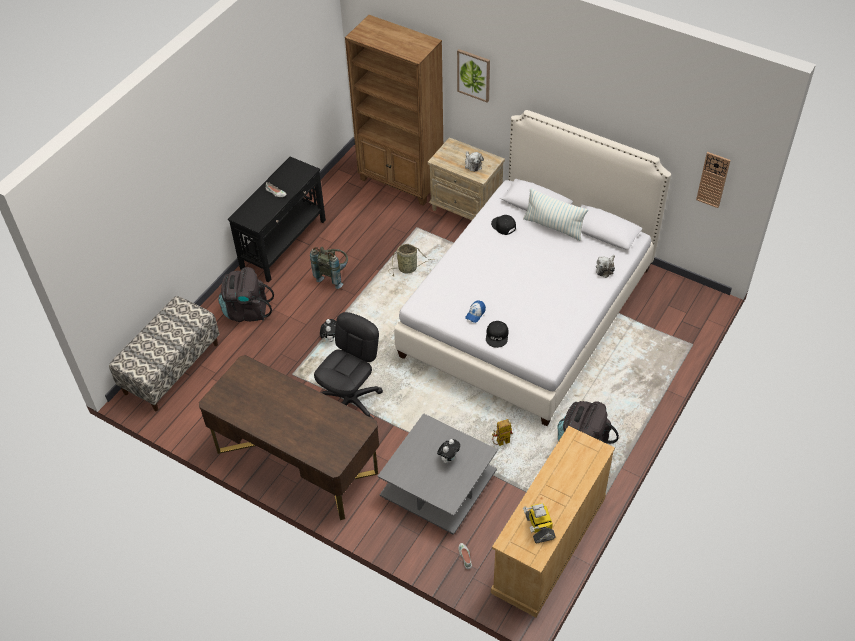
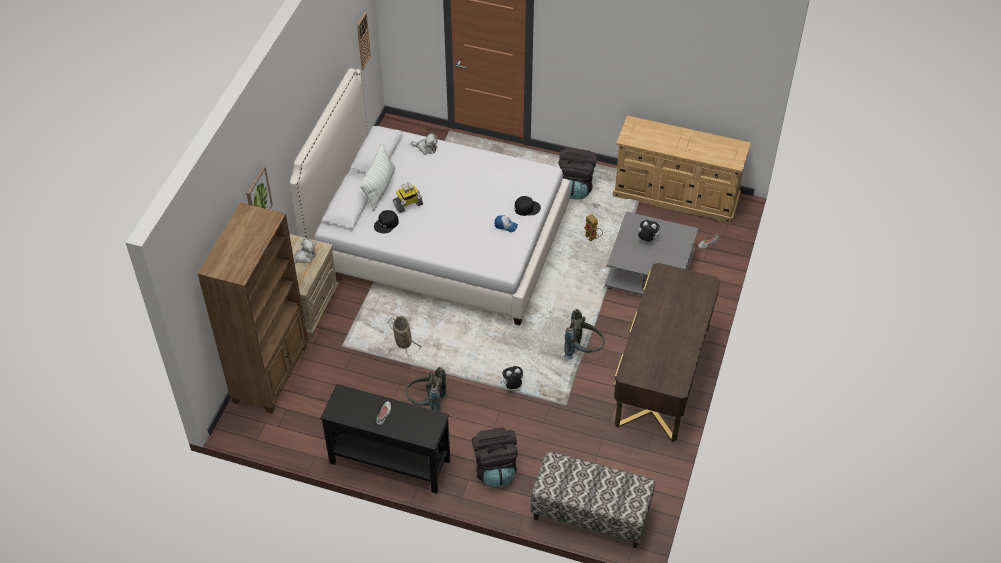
camera: 105 degrees left, 0 degrees up
(351, 402) = (583, 350): black office chair -> grey backpack
(539, 527) = (714, 147): toy robot -> toy robot (408, 205)

